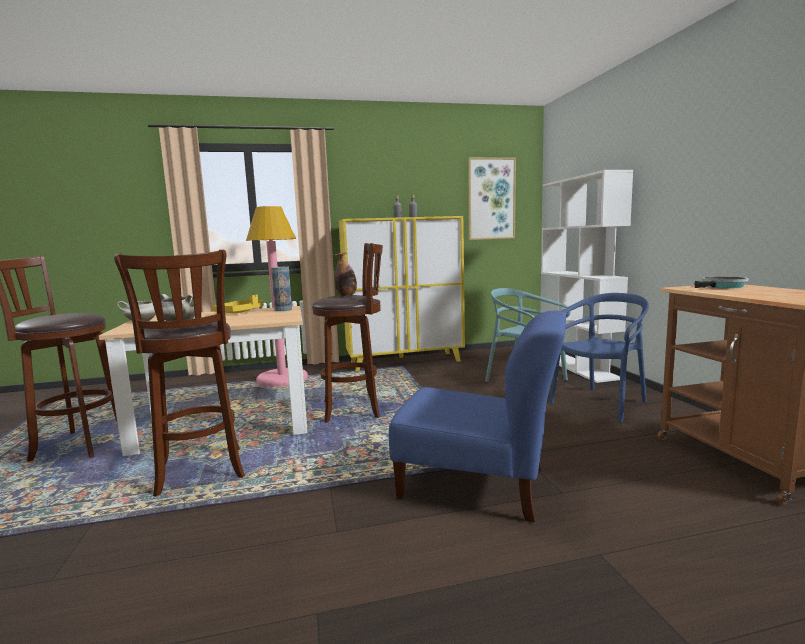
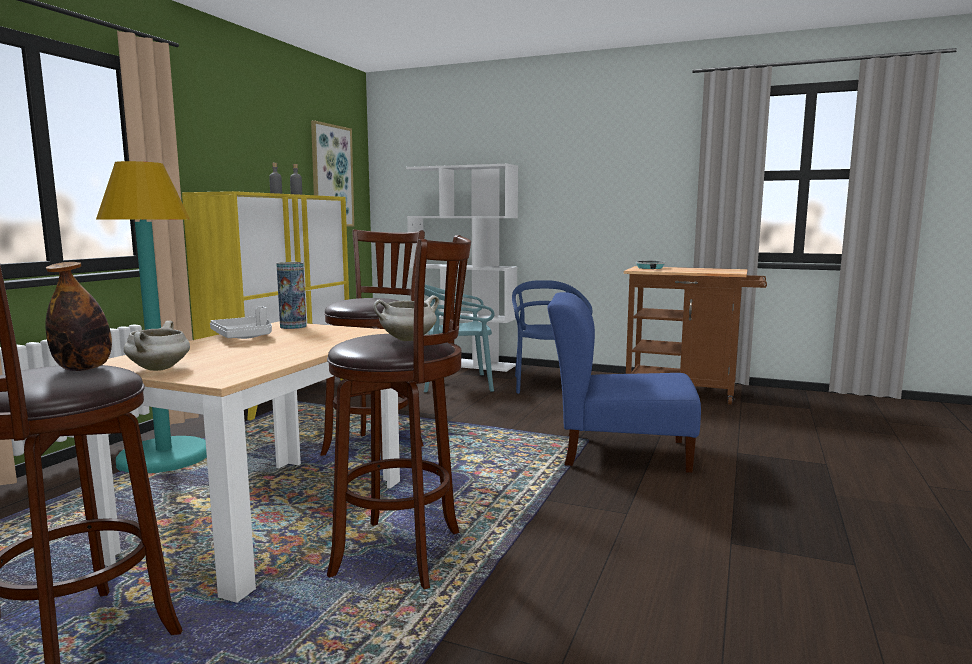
camera: 55 degrees left, 0 degrees up
(239, 312) = (244, 337): yellow tray -> grey tray
(282, 379) = (164, 458): pink floor lamp -> turquoise floor lamp
(346, 295) = (363, 299): bottle -> bottle (84, 369)
(479, 485) = (618, 452): blue chair -> blue chair turned 135 degrees counterclockwise

